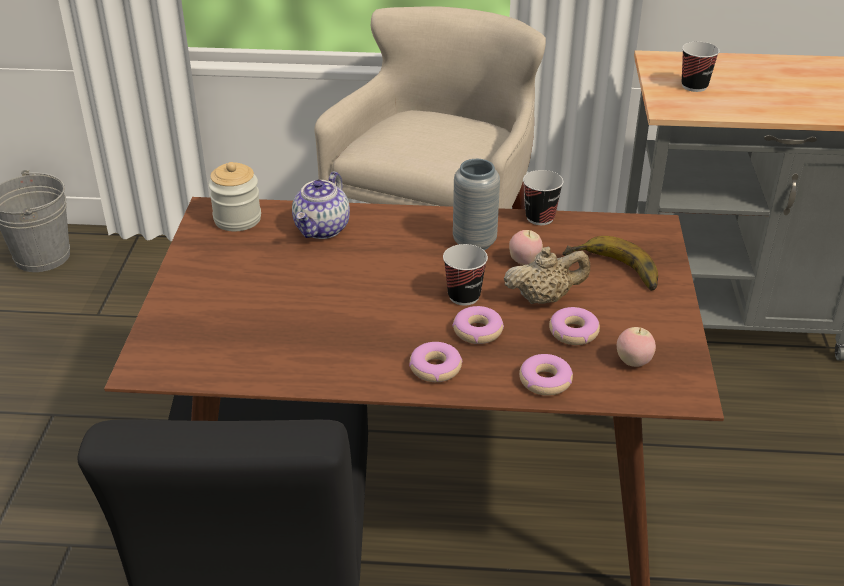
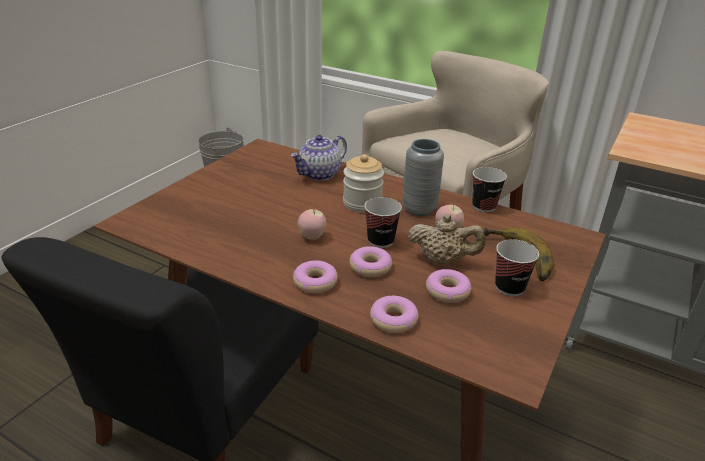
camera: 25 degrees right, 5 degrees down
(237, 219) = (271, 156): jar -> jar (362, 203)
(633, 362) = (482, 331): apple -> apple (312, 237)
(694, 86) = (666, 141): cup -> cup (509, 287)

